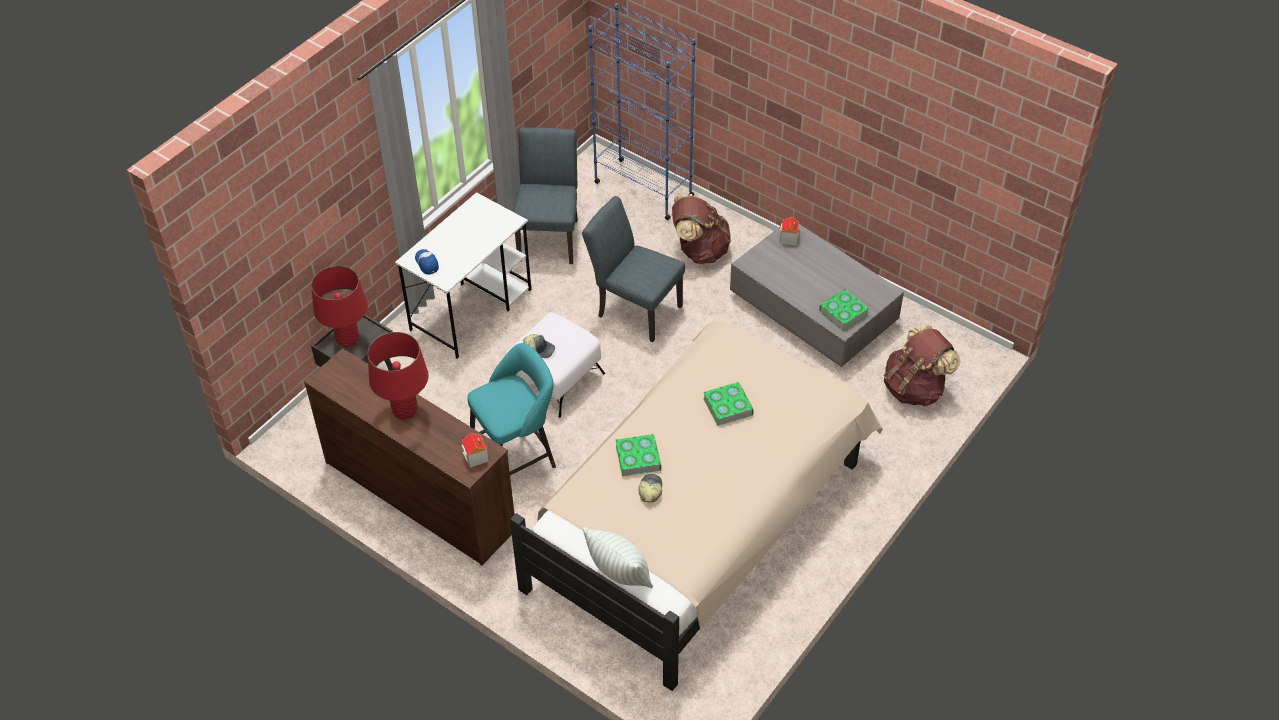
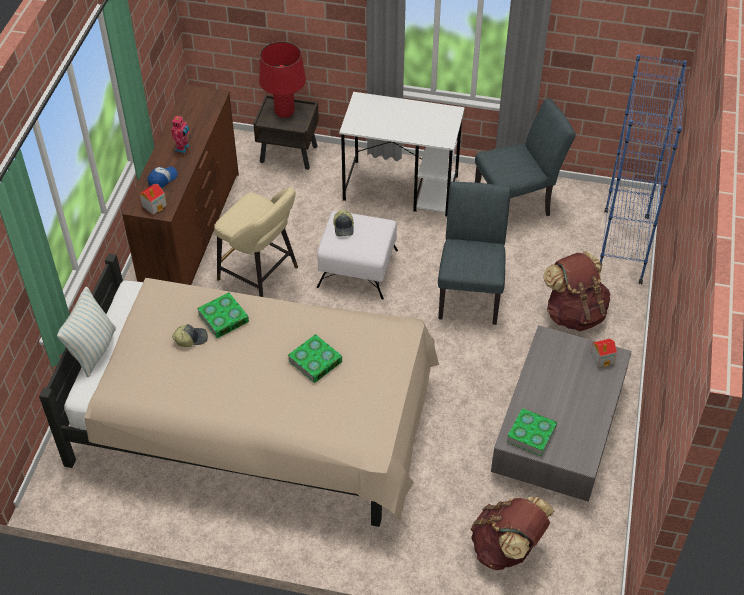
camera: 65 degrees right, 0 degrees up
(405, 410) = (183, 148): red table lamp -> toy robot
(427, 263) = (363, 109): cap -> cap (162, 179)
(517, 456) = (261, 275): turquoise stool -> beige stool

